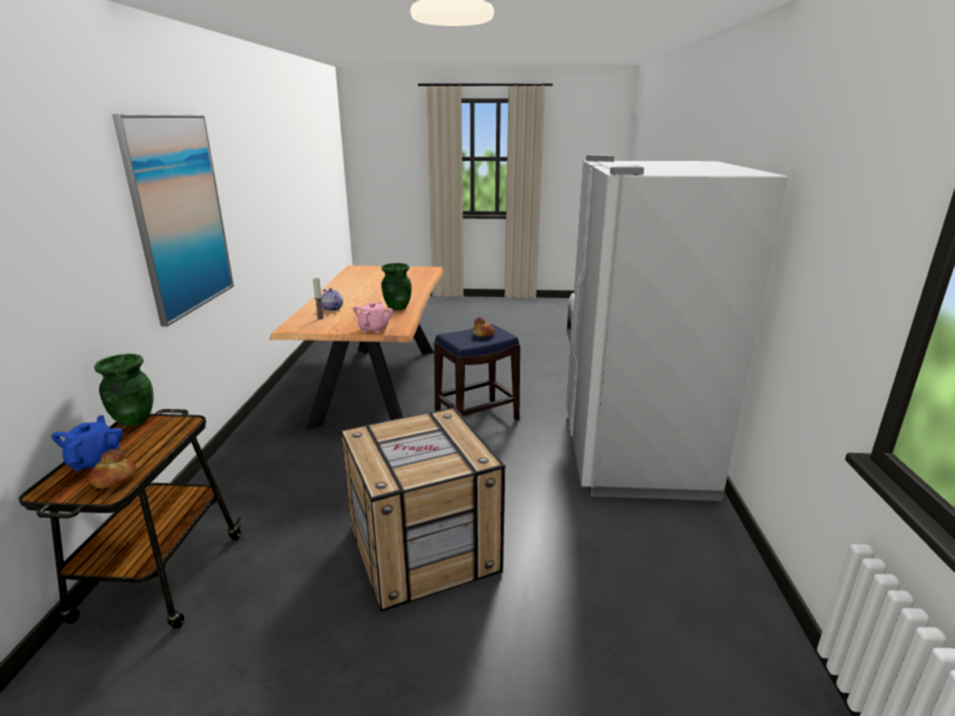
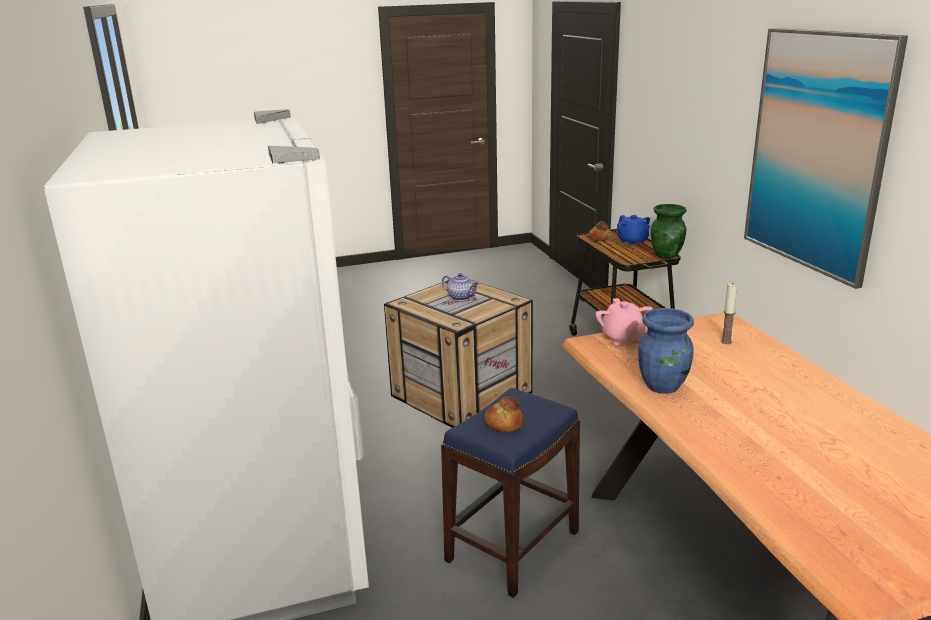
camera: 160 degrees right, 0 degrees up
(332, 309) = (751, 362): teapot -> teapot (460, 297)
(397, 307) = (663, 386): green vase -> blue vase

